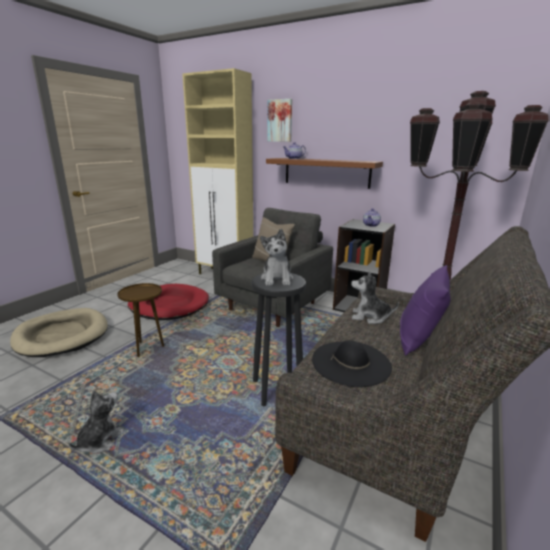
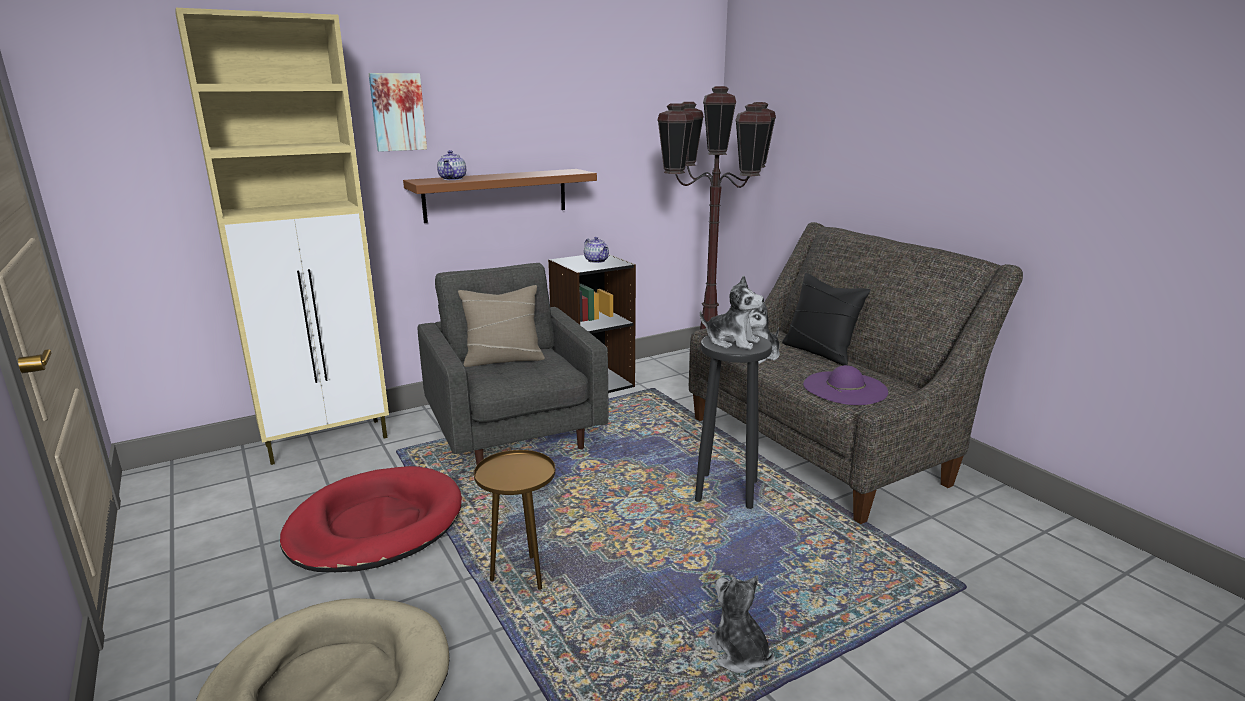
camera: 60 degrees left, 0 degrees up
(351, 362) = (845, 388): black hat -> purple hat
(419, 339) = (819, 352): purple pillow -> black pillow

